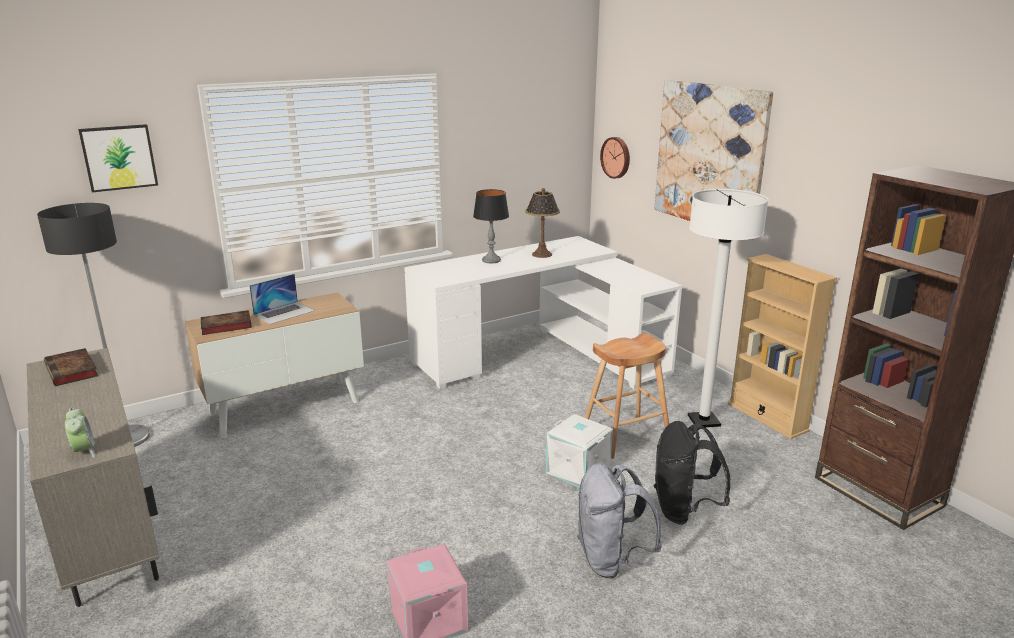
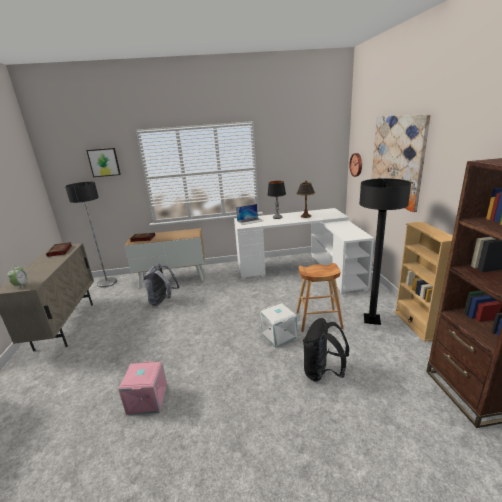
camera: 25 degrees right, 0 degrees up
(284, 312) = (170, 235): laptop -> laptop (250, 221)
(611, 560) = (260, 392): grey backpack -> grey backpack (163, 301)
(703, 421) = (371, 319): white floor lamp -> black floor lamp

